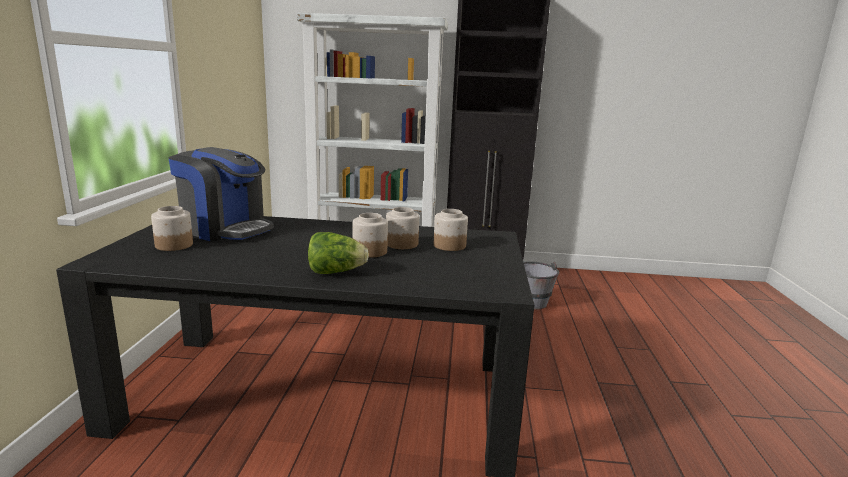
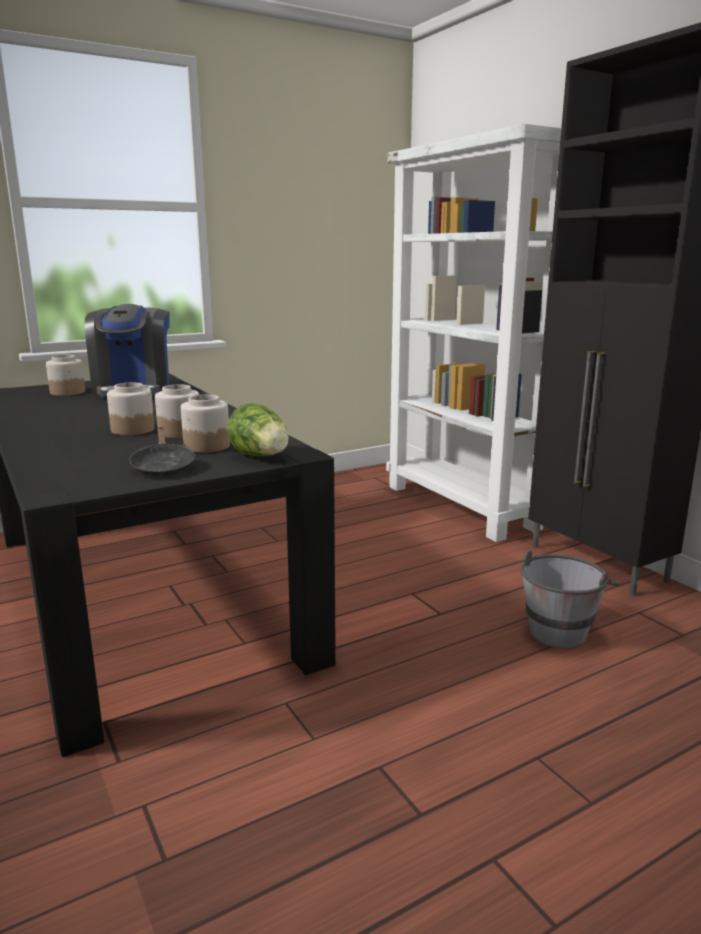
camera: 55 degrees right, 0 degrees up
(336, 272) = (50, 434): lettuce -> lettuce (261, 456)
(483, 262) = (163, 467): none -> black frying pan

